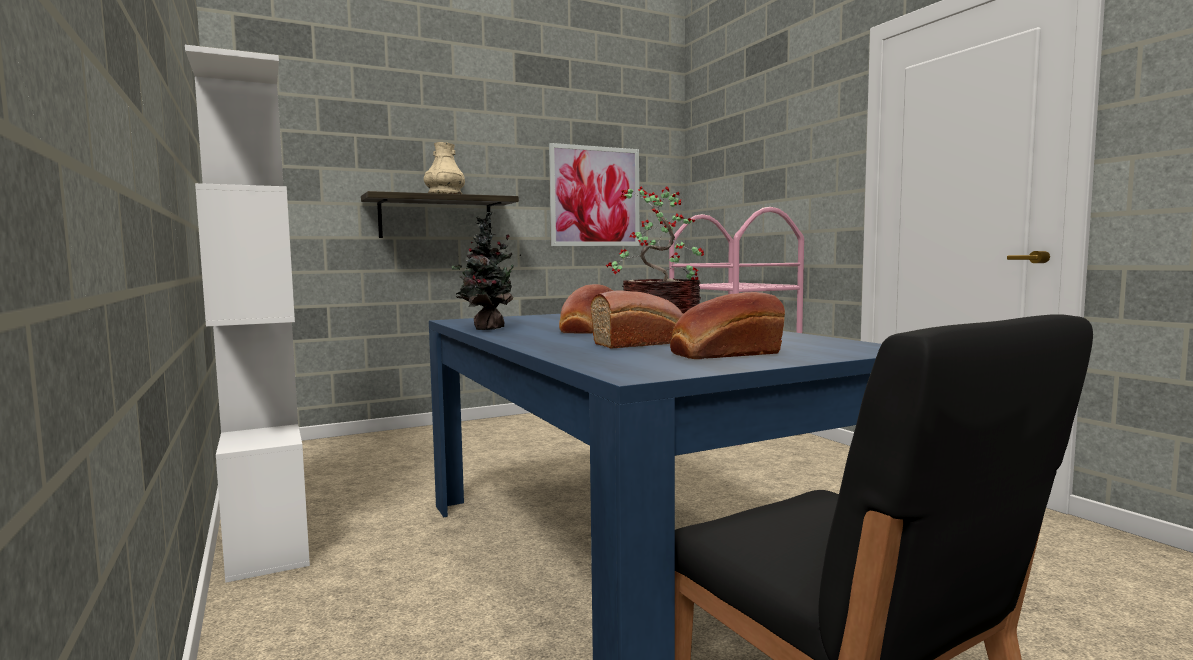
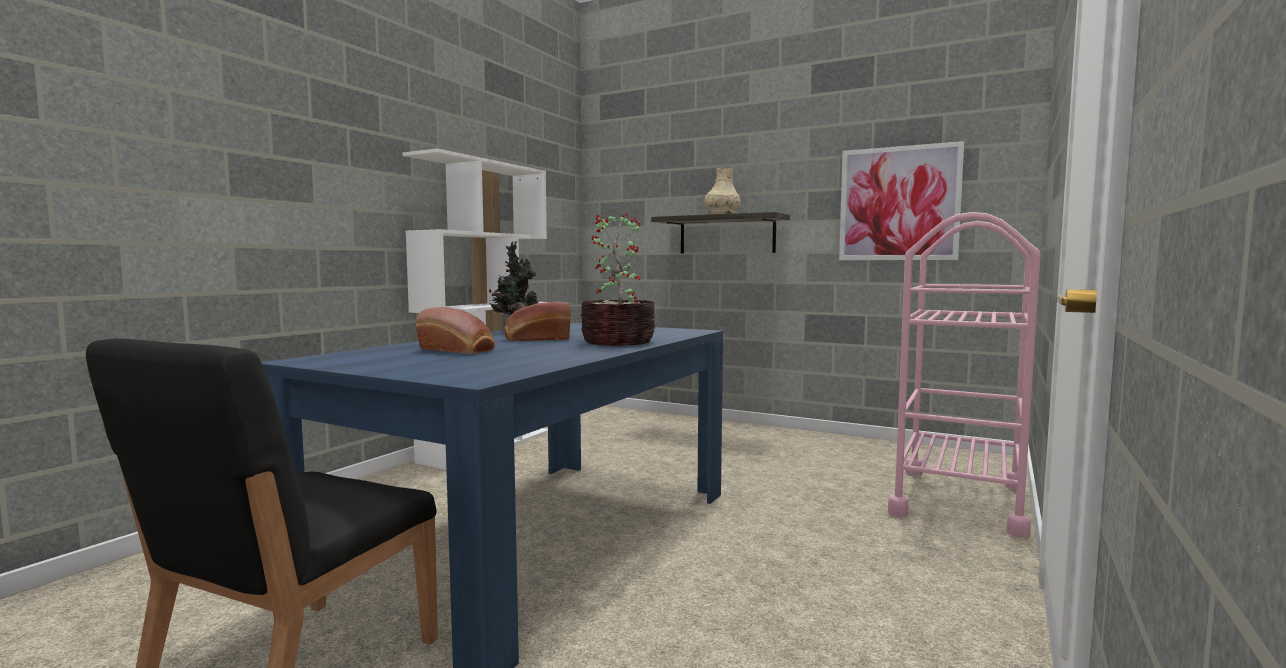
camera: 55 degrees right, 0 degrees up
(723, 354) = (407, 362): bread -> none

